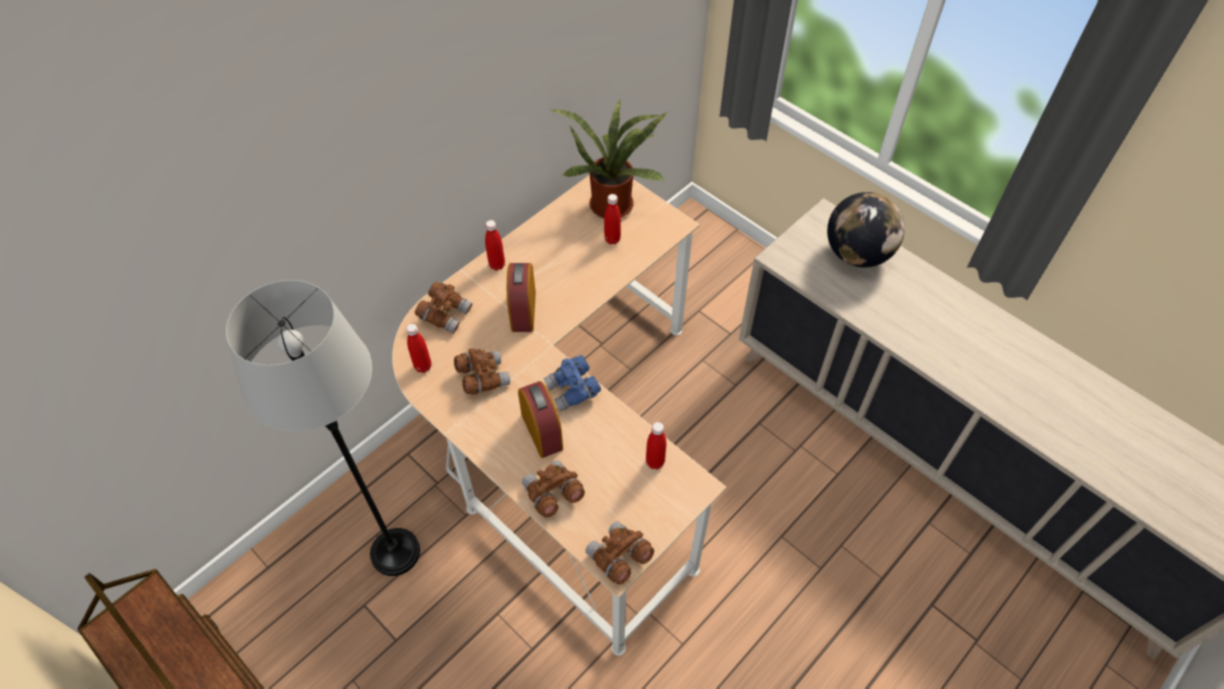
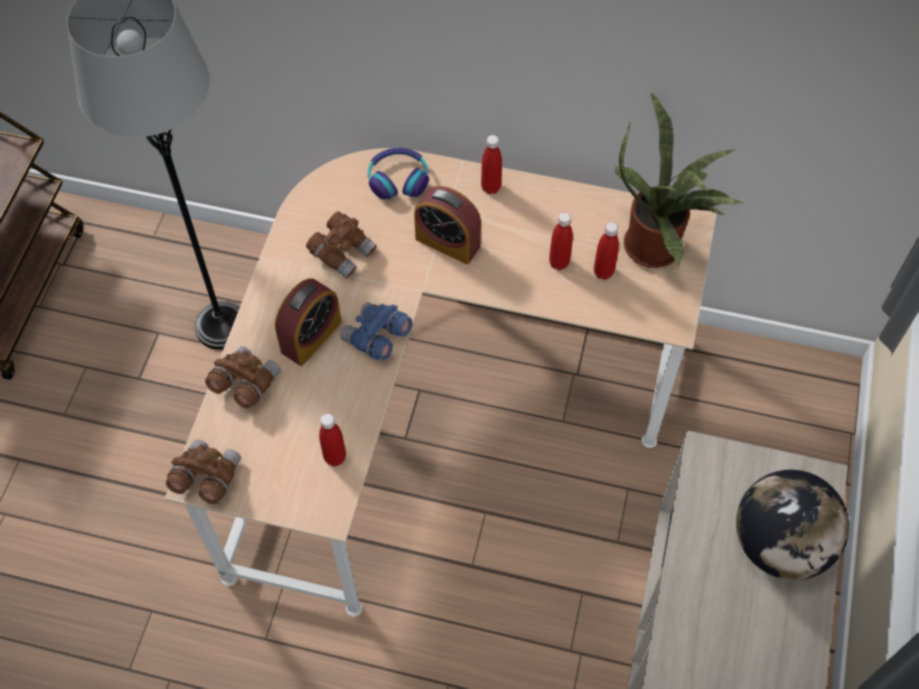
camera: 60 degrees right, 5 degrees up
(423, 366) = (325, 196): red bottle -> red bottle (559, 263)
(445, 314) = (398, 179): brown binoculars -> headphones
(523, 311) = (447, 242): alarm clock -> alarm clock turned 120 degrees counterclockwise

